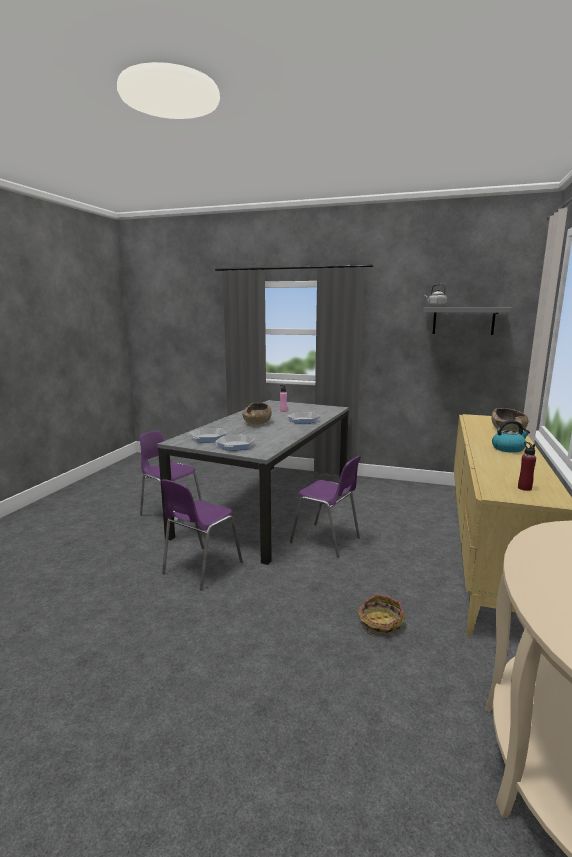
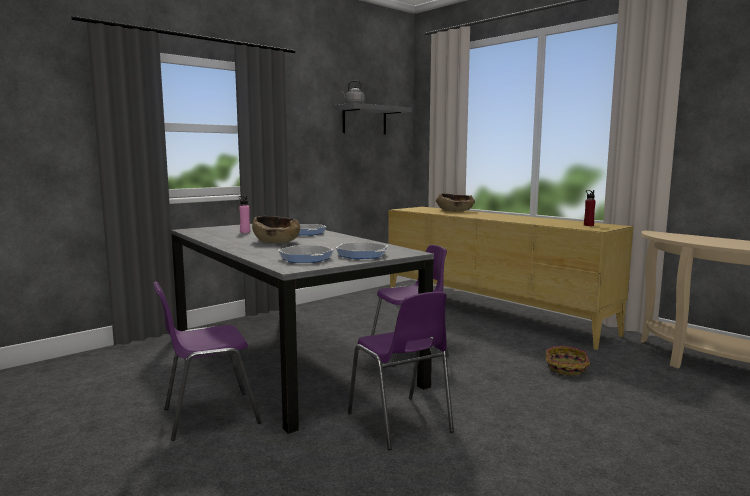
camera: 60 degrees left, 5 degrees down
(508, 449) = (501, 216): kettle -> none

